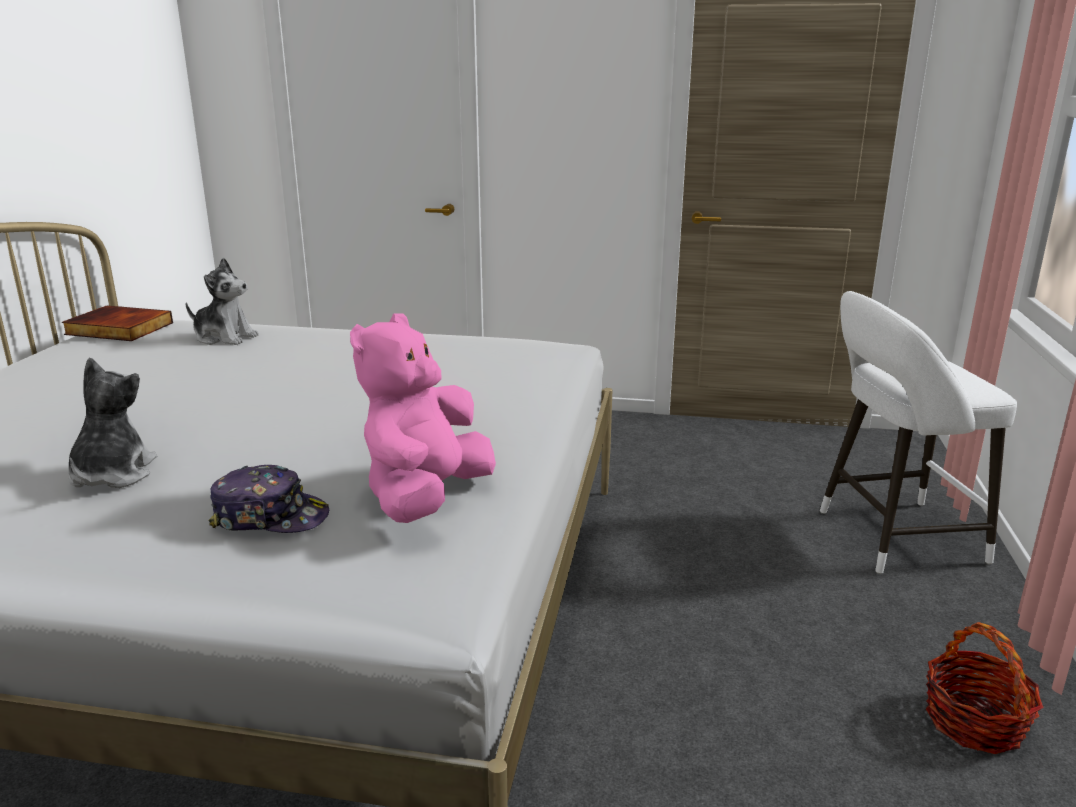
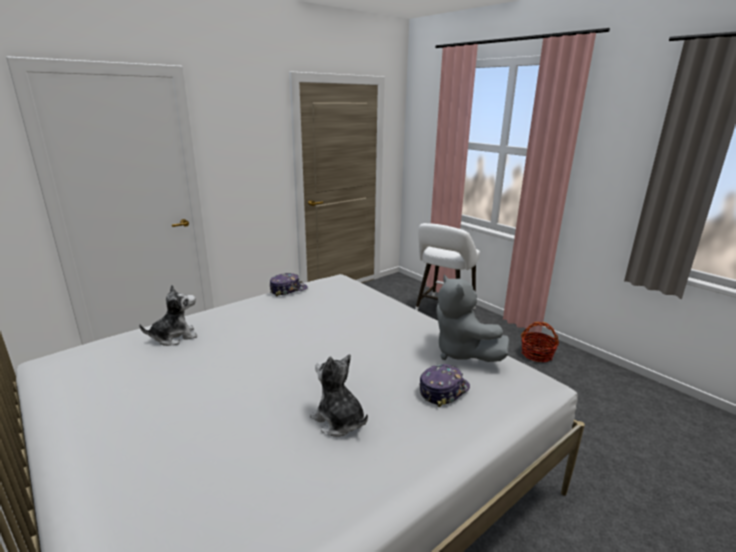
camera: 50 degrees left, 0 degrees up
(118, 329) = (77, 364): book -> none
(426, 498) = (462, 353): pink plush toy -> grey plush toy
(446, 335) = (288, 290): none -> cap

